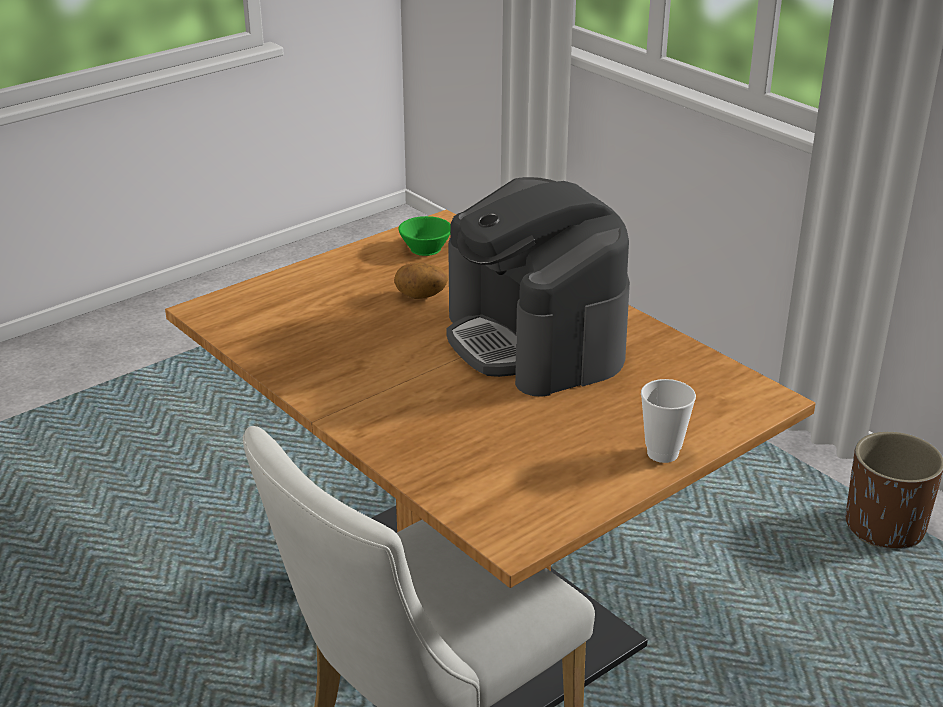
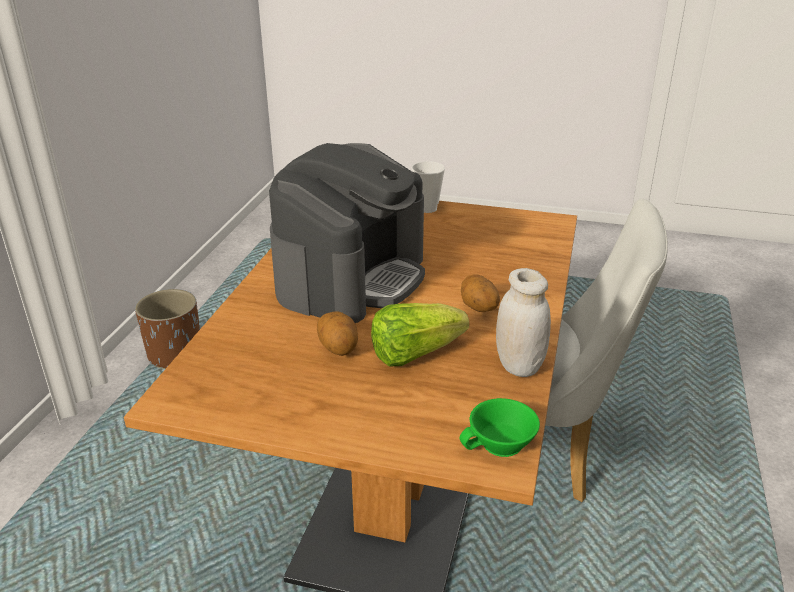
camera: 125 degrees left, 0 degrees up
(281, 363) = (519, 366): none -> white jar
(367, 325) = (414, 353): none -> lettuce
(388, 383) = (478, 309): none -> potato
(424, 247) = (237, 388): green cup -> green cup (501, 445)

